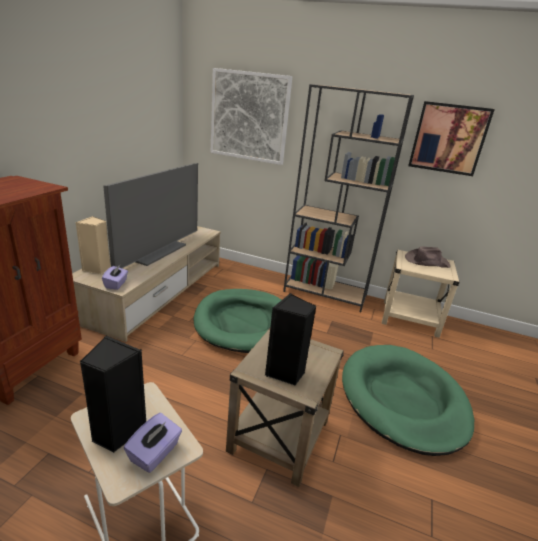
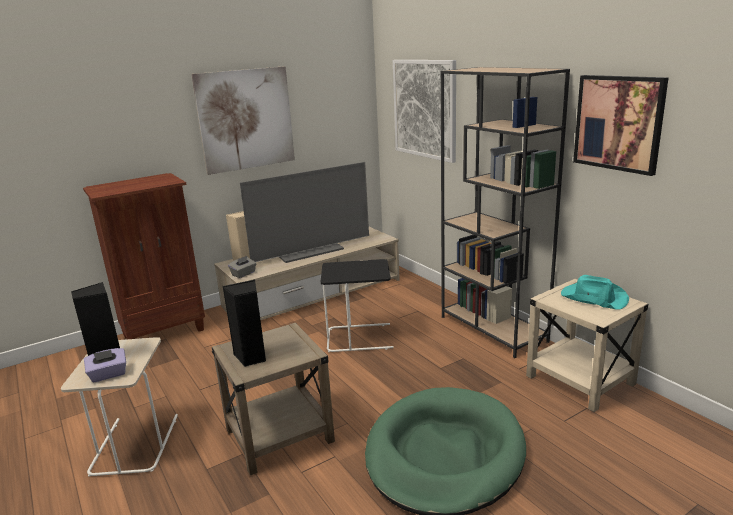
camera: 40 degrees right, 5 degrees down
(88, 113) = (246, 119): none -> picture
(116, 284) = (243, 274): purple tissue box -> grey tissue box
(243, 322) = (360, 338): green dog bed -> black side table
(426, 261) = (593, 297): brown hat -> turquoise hat

